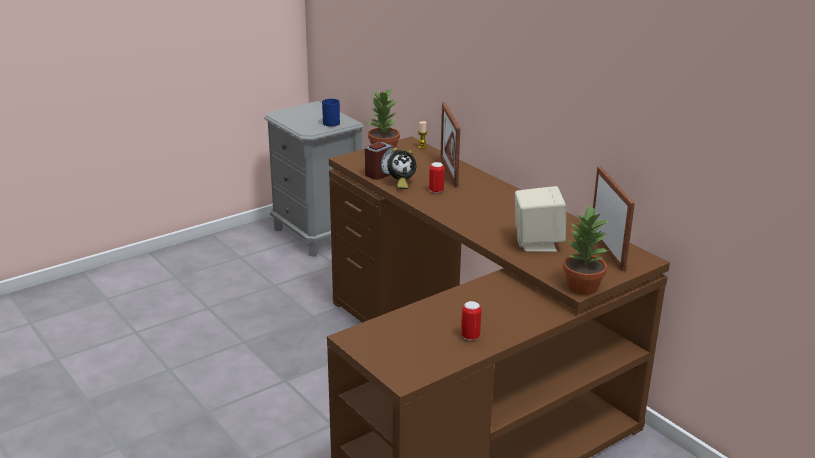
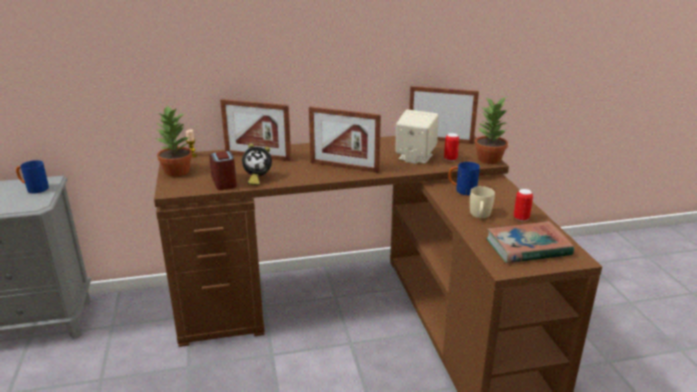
camera: 65 degrees left, 0 degrees up
(400, 183) = (257, 179): alarm clock -> alarm clock turned 75 degrees clockwise
(405, 347) = (527, 247): none -> book
(436, 191) = (288, 169): can -> can (450, 159)
(453, 311) = (480, 216): none -> beige mug
(468, 213) = (344, 167): none -> picture frame
(506, 293) = (462, 191): none -> blue mug

